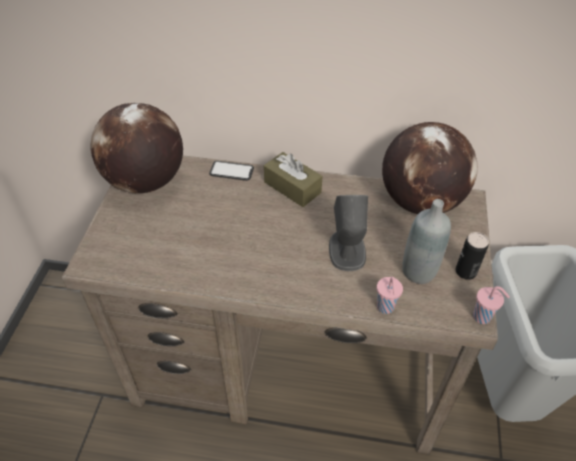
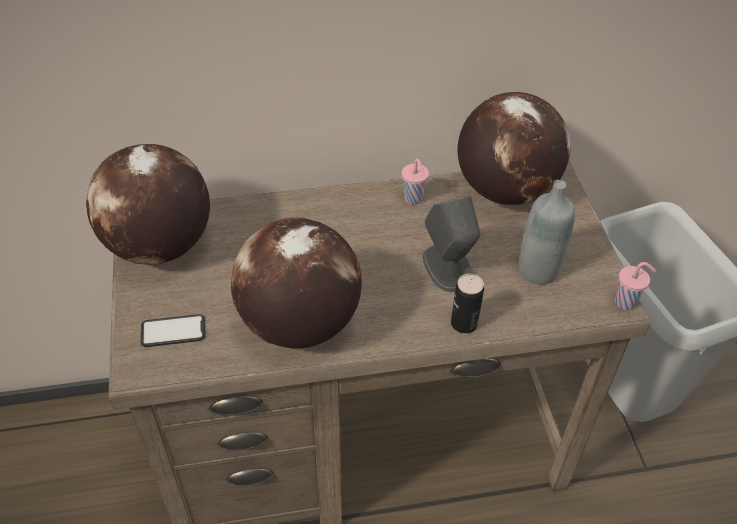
camera: 20 degrees left, 0 degrees up
(214, 262) = (299, 323): none -> globe
(231, 171) = (265, 206): phone -> phone (173, 331)
(292, 187) = (350, 208): brown tissue box -> none
(385, 308) = (520, 321): pink cup -> pink cup (414, 199)
(465, 272) = (587, 257): can -> can (464, 323)

